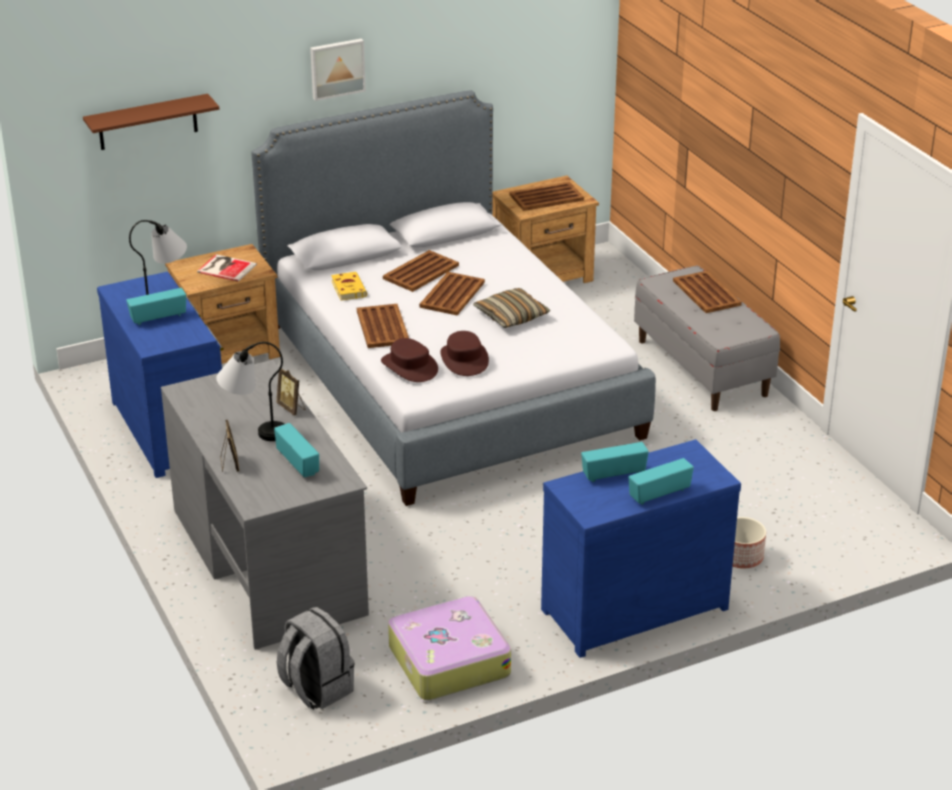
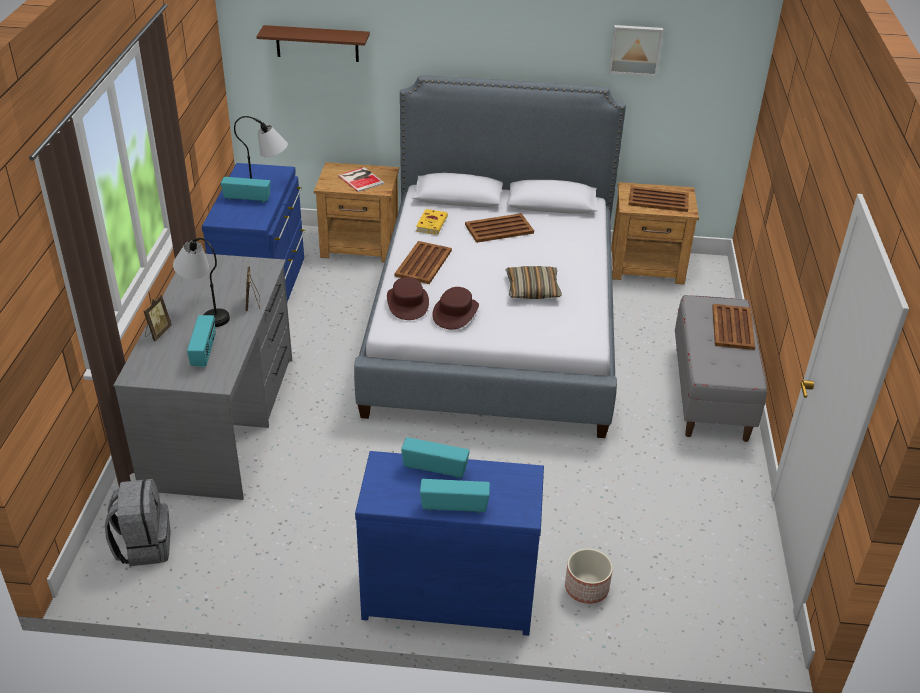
camera: 30 degrees right, 5 degrees up
(337, 68) = (486, 37): picture -> picture (635, 49)
(447, 660) = (259, 569): suitcase -> none
(452, 294) = (504, 255): brown tray -> none

